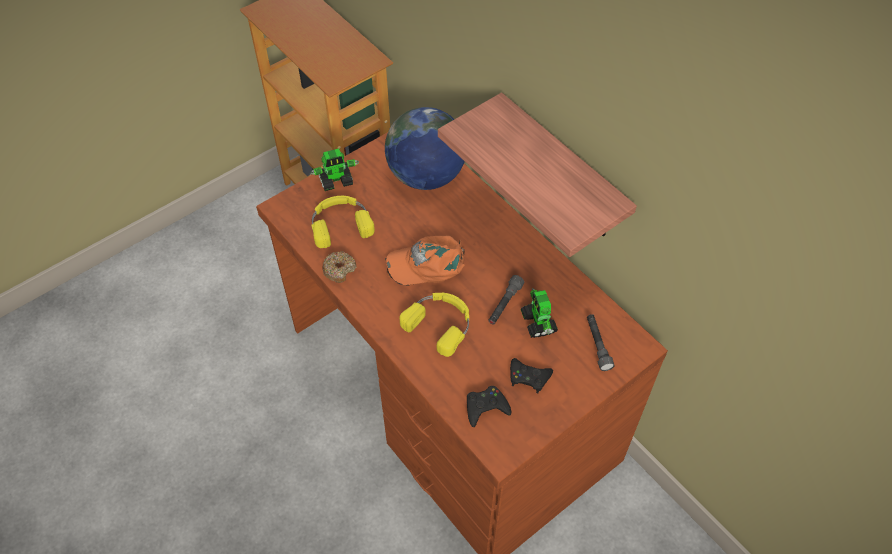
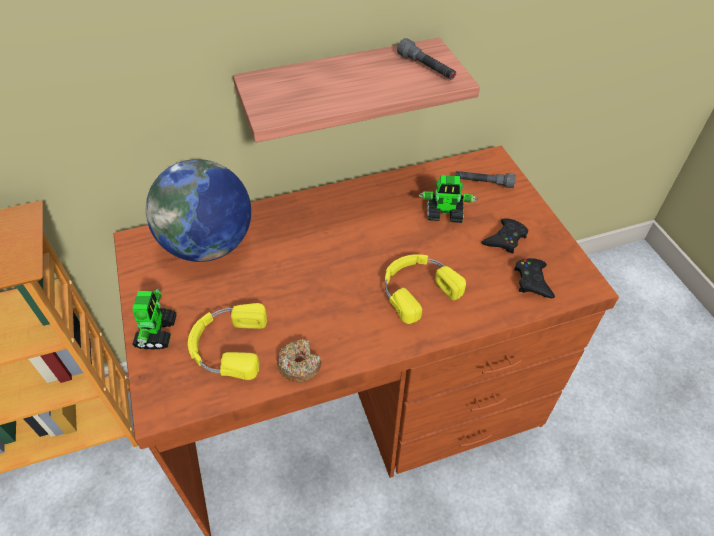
camera: 70 degrees left, 5 degrees down
(427, 264) = (332, 277): orange cap -> none
(504, 304) = (413, 231): grey flashlight -> grey flashlight (426, 68)

